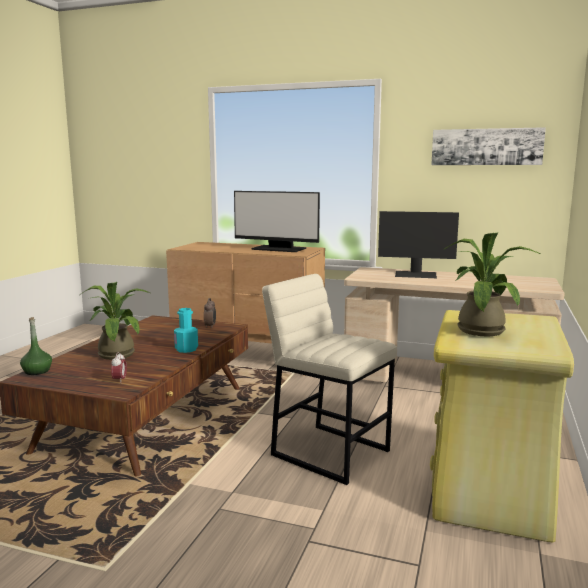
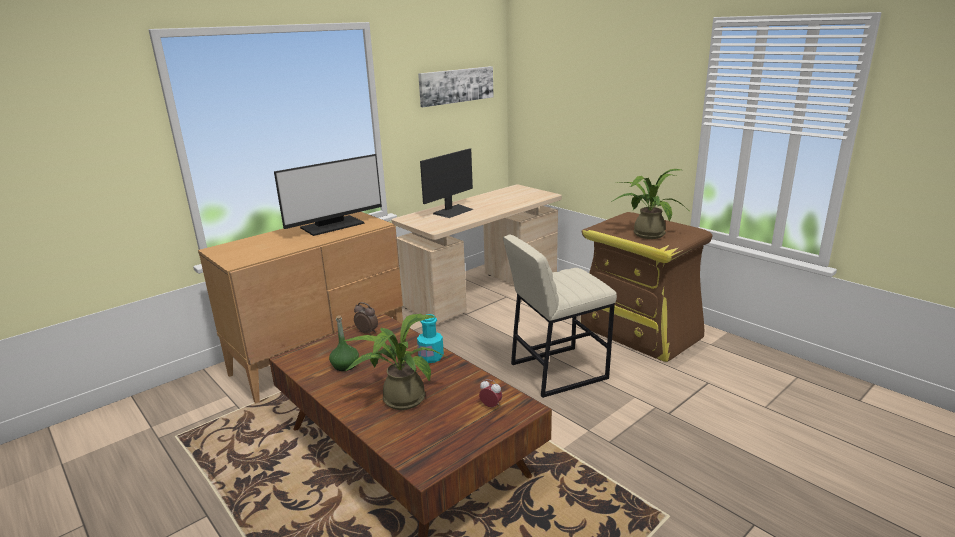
camera: 60 degrees left, 10 degrees up
(37, 371) = (410, 459): green bottle -> green bottle (345, 365)
(489, 487) = (640, 332): yellow nightstand -> brown nightstand

